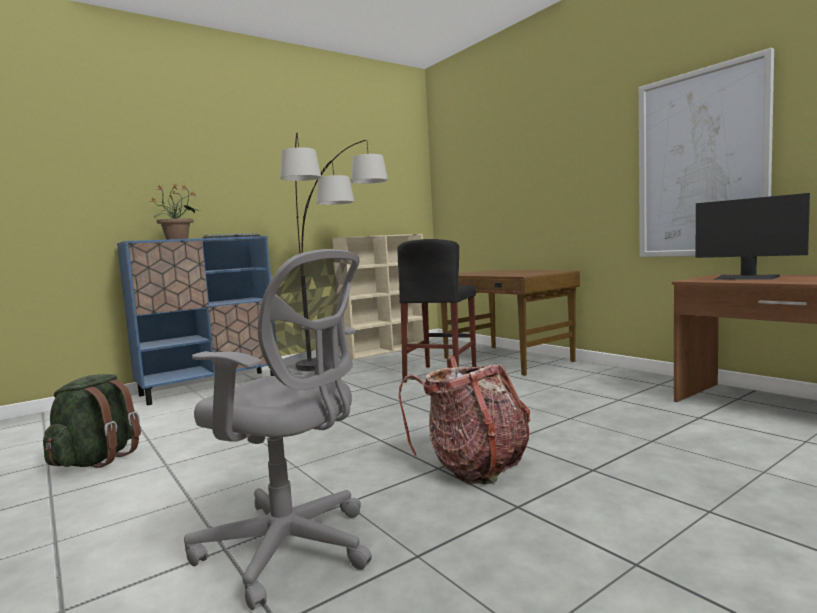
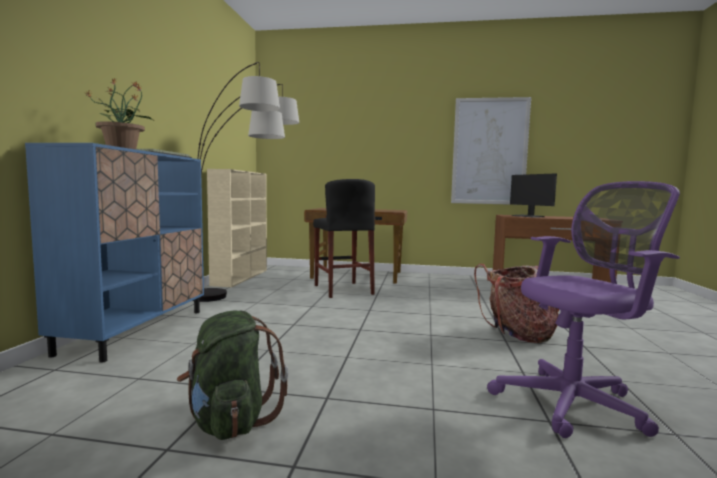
camera: 45 degrees left, 0 degrees up
(292, 549) = (575, 403): grey office chair -> purple office chair
(746, 278) = (528, 216): monitor -> monitor turned 60 degrees clockwise

